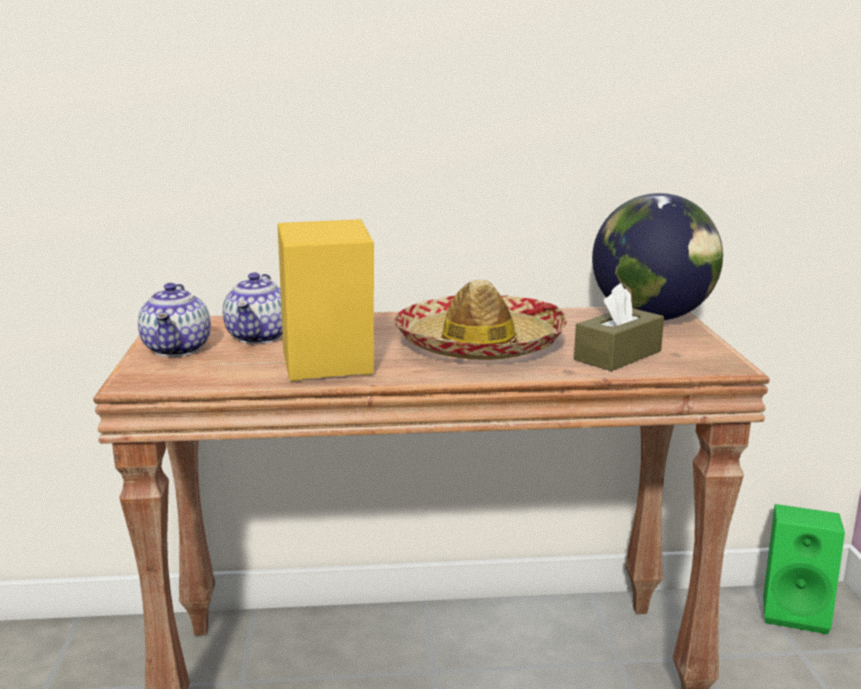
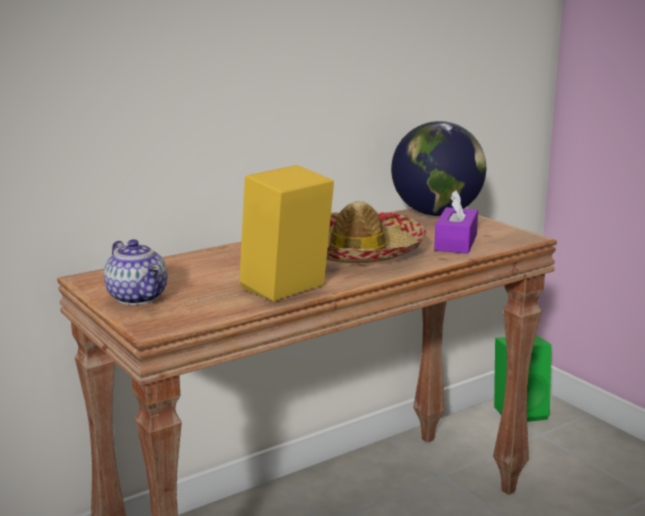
camera: 30 degrees left, 0 degrees up
(259, 337) = (186, 276): teapot -> none
(618, 355) = (456, 242): brown tissue box -> purple tissue box

